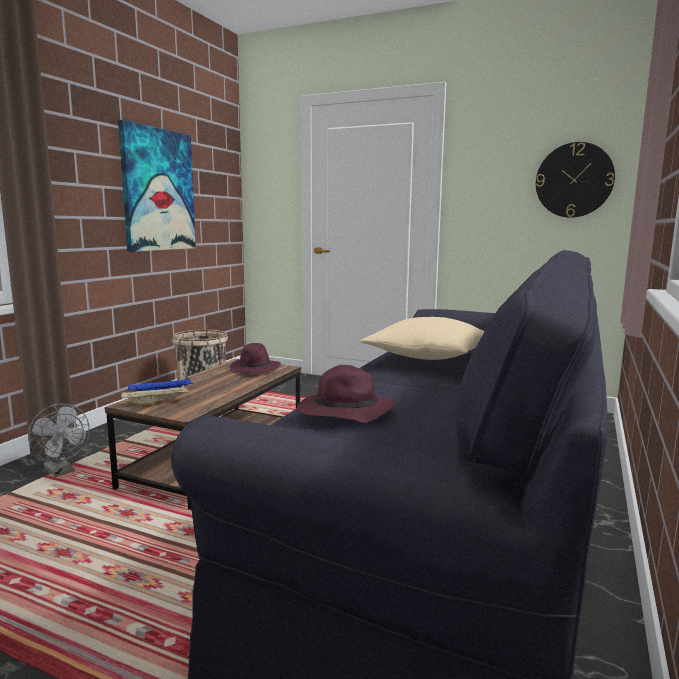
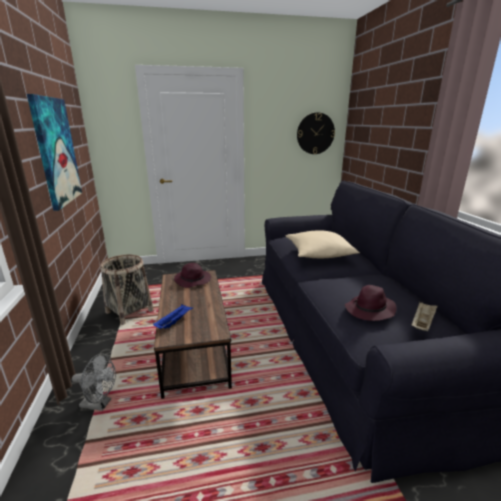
camera: 35 degrees left, 10 degrees up
(157, 403) = (184, 330): beige tray -> beige tray (422, 323)

